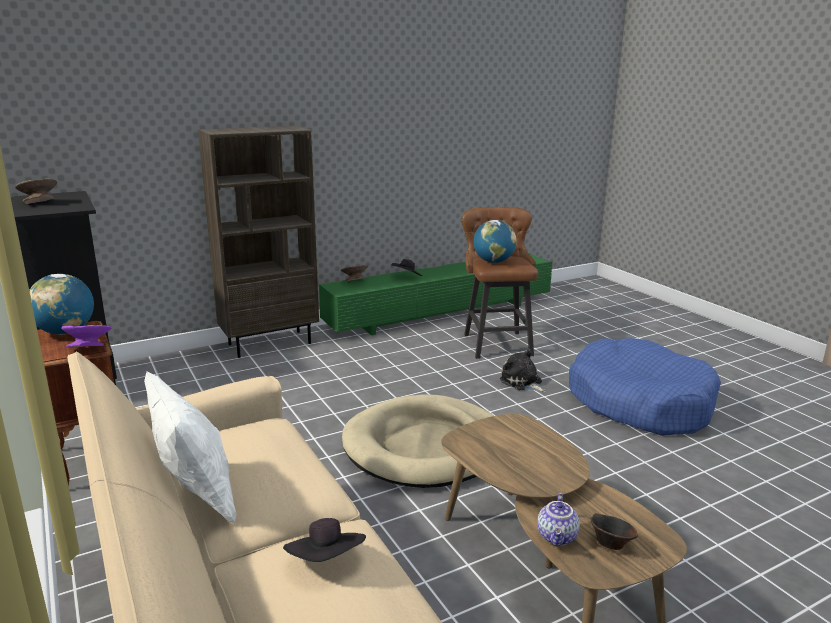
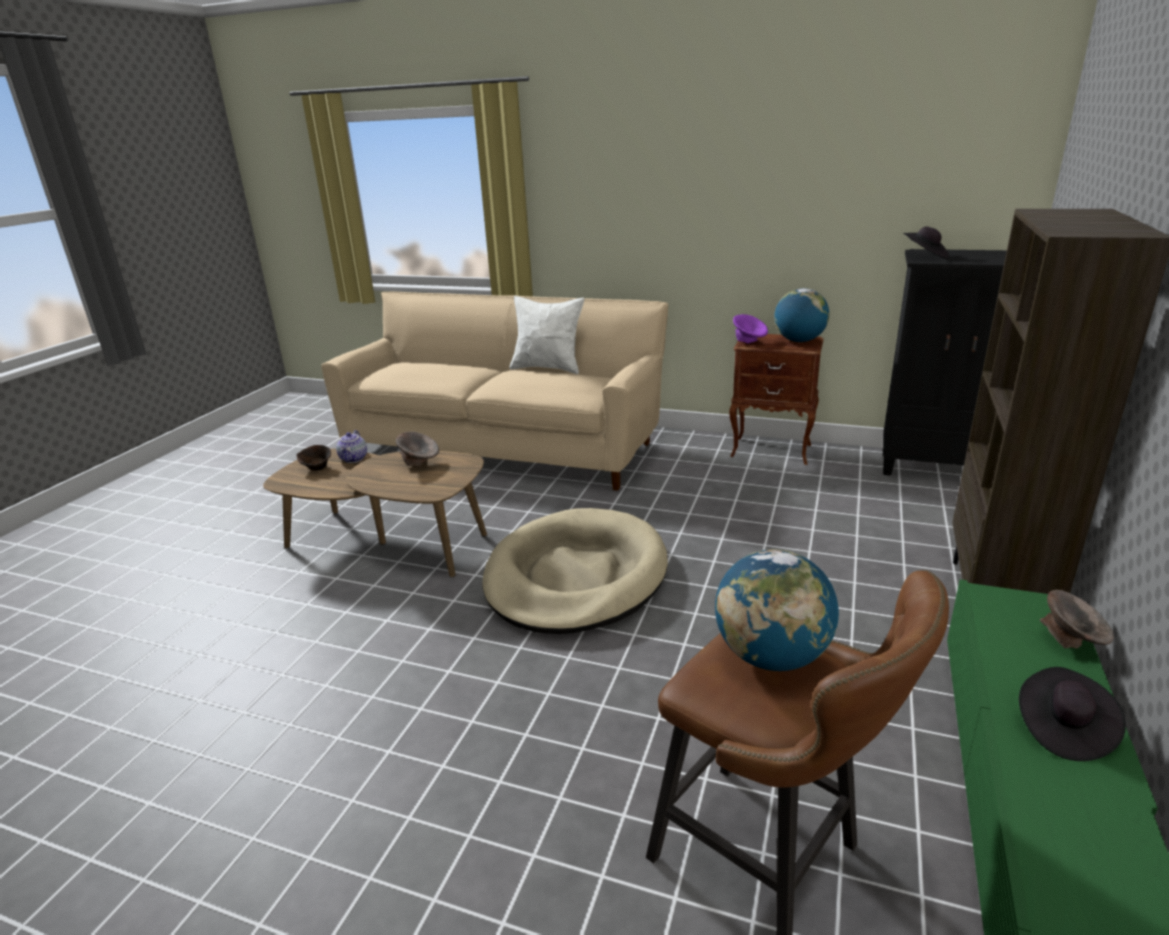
camera: 140 degrees right, 5 degrees up
(39, 203) = (972, 254): grey bowl -> grey bowl (420, 464)
(326, 561) = (446, 373): black hat -> black hat (925, 257)
(522, 382) = (585, 747): plush toy -> none
(558, 537) = (354, 459): teapot -> teapot turned 150 degrees counterclockwise
(639, 402) = (362, 821): blue dog bed -> none

